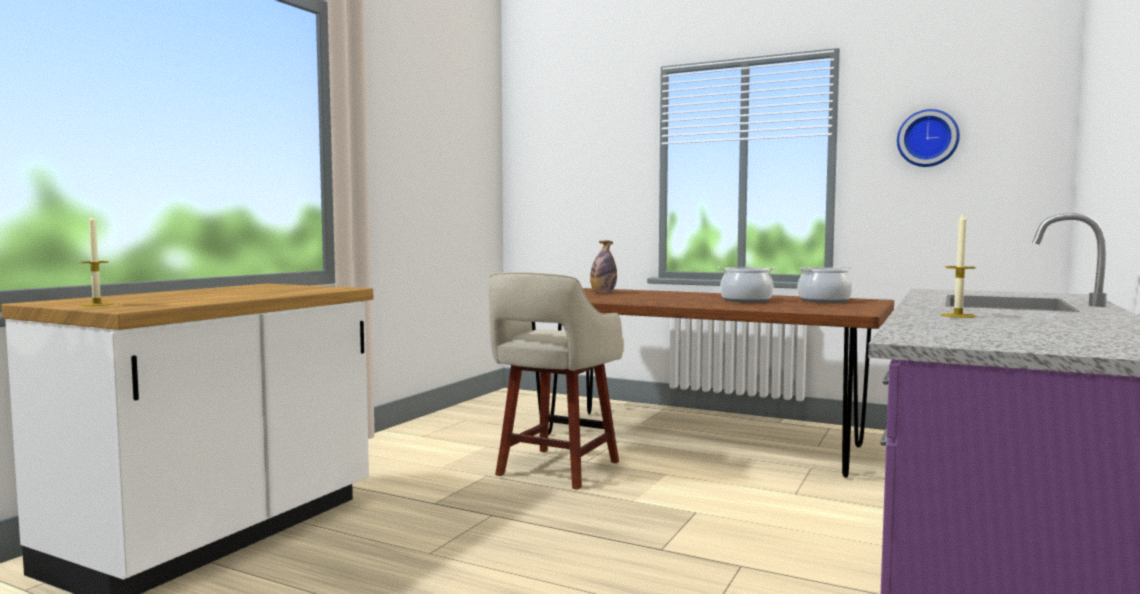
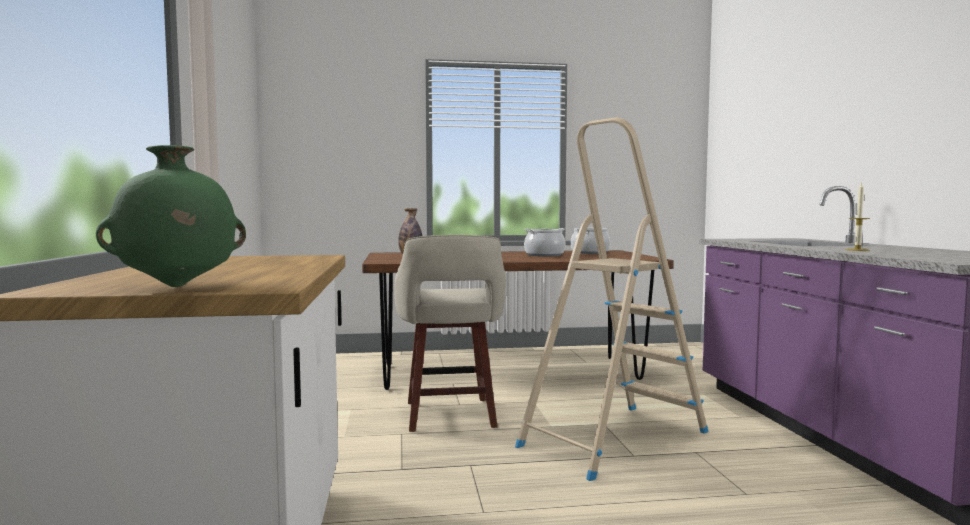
camera: 35 degrees left, 0 degrees up
(96, 304) = (176, 287): candle -> green vase
(677, 529) = (615, 438): none -> beige step ladder
(927, 138) = (625, 136): wall clock -> none

